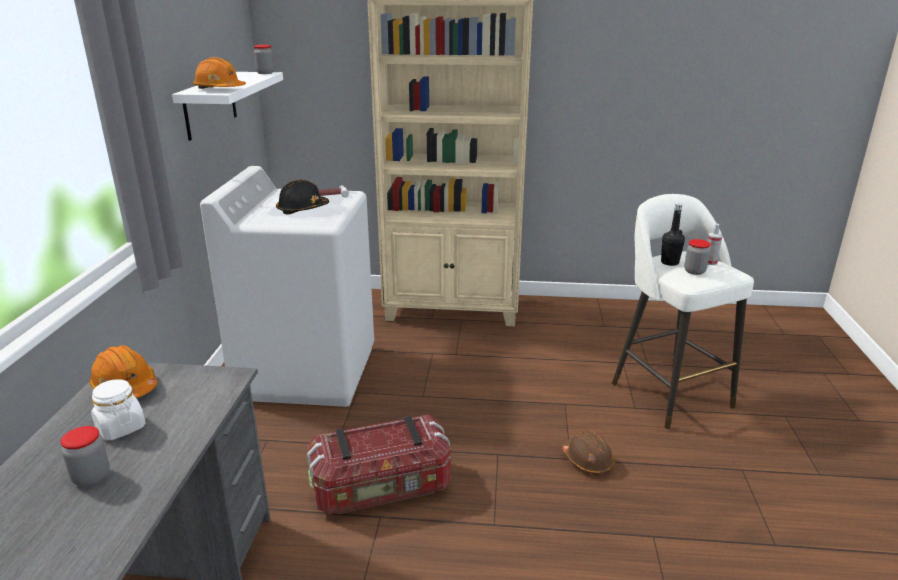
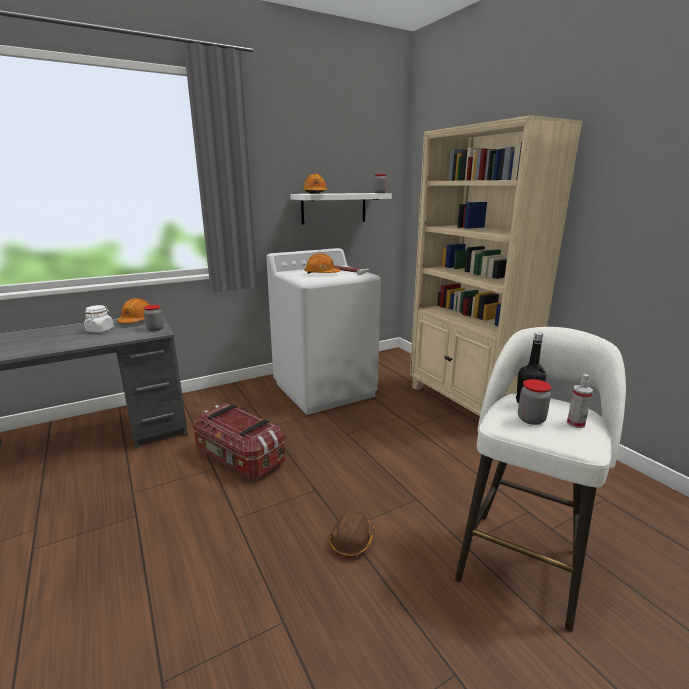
camera: 55 degrees right, 5 degrees down
(91, 477) = (56, 338): jar -> jar (155, 329)
(302, 209) = (321, 274): black hard hat -> orange hard hat

